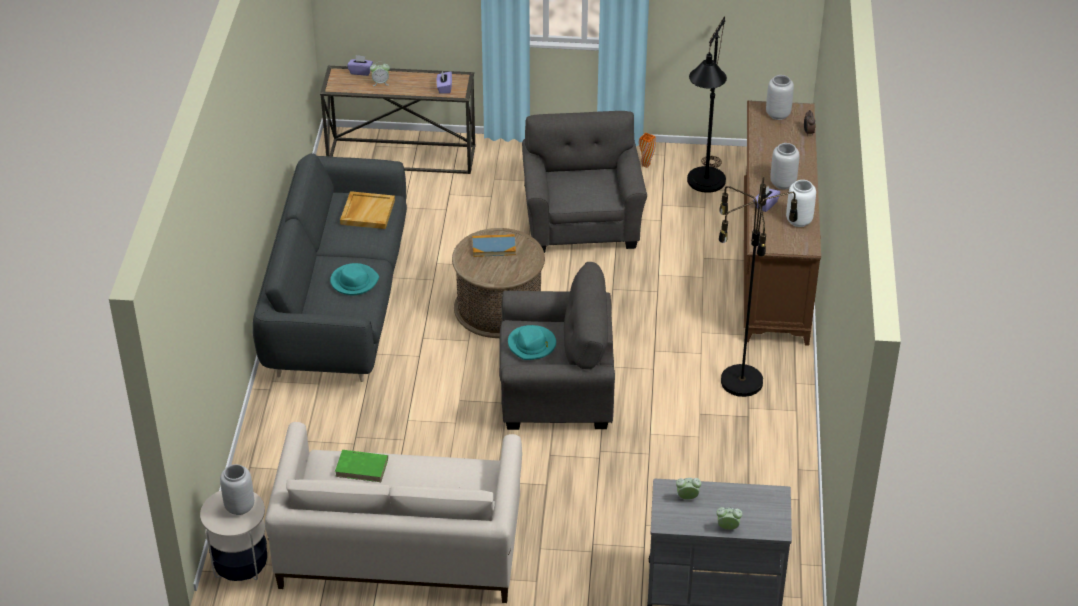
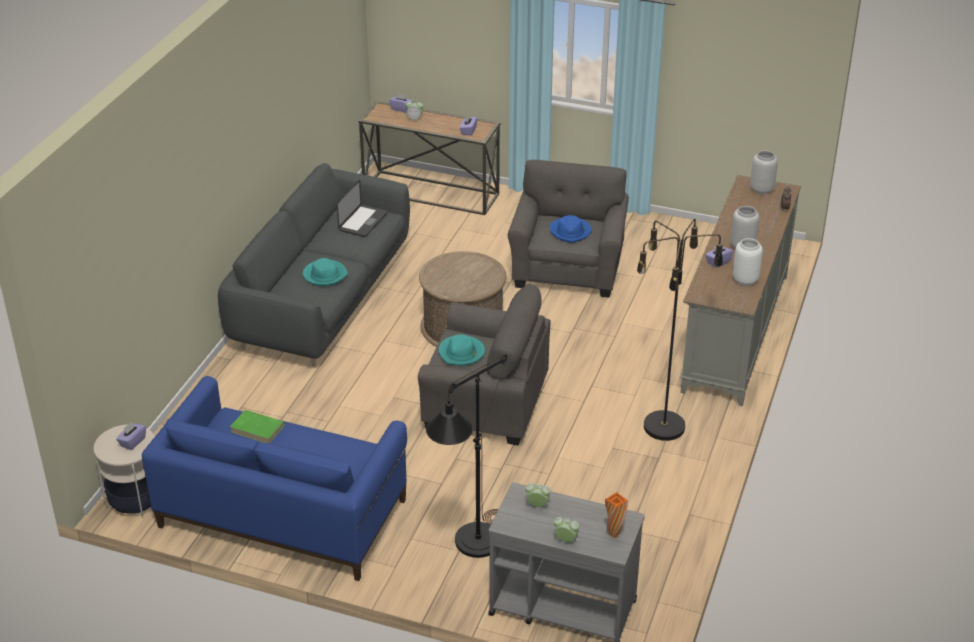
camera: 15 degrees right, 5 degrees down
(240, 507) = (132, 442): grey vase -> purple tissue box
(367, 212) = (363, 222): beige tray -> laptop
(400, 547) = (283, 513): beige sofa -> blue sofa
(494, 247) = (462, 266): book -> none
(587, 187) = (570, 231): none -> blue hat
(646, 165) = (647, 231): orange vase -> orange vase (614, 534)
(704, 187) = (694, 257): black floor lamp -> black floor lamp (471, 549)
(773, 265) = (734, 332): brown cabinet -> grey cabinet

